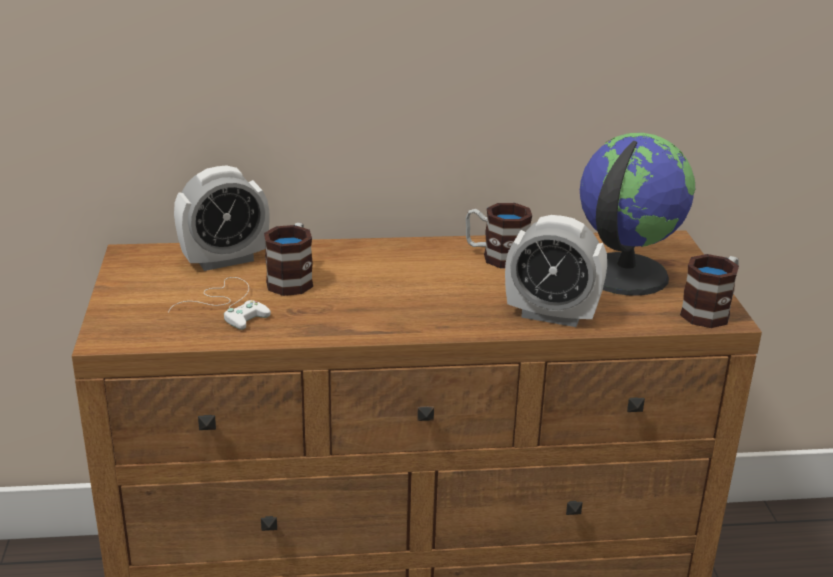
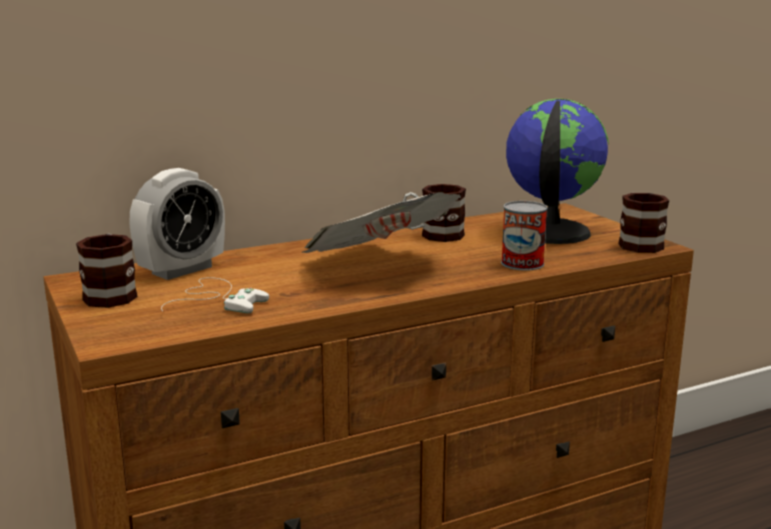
camera: 20 degrees left, 10 degrees down
(292, 279) = (263, 273): mug -> mug (111, 294)
(406, 291) = (379, 266): none -> newspaper
(551, 315) = (522, 263): alarm clock -> can

